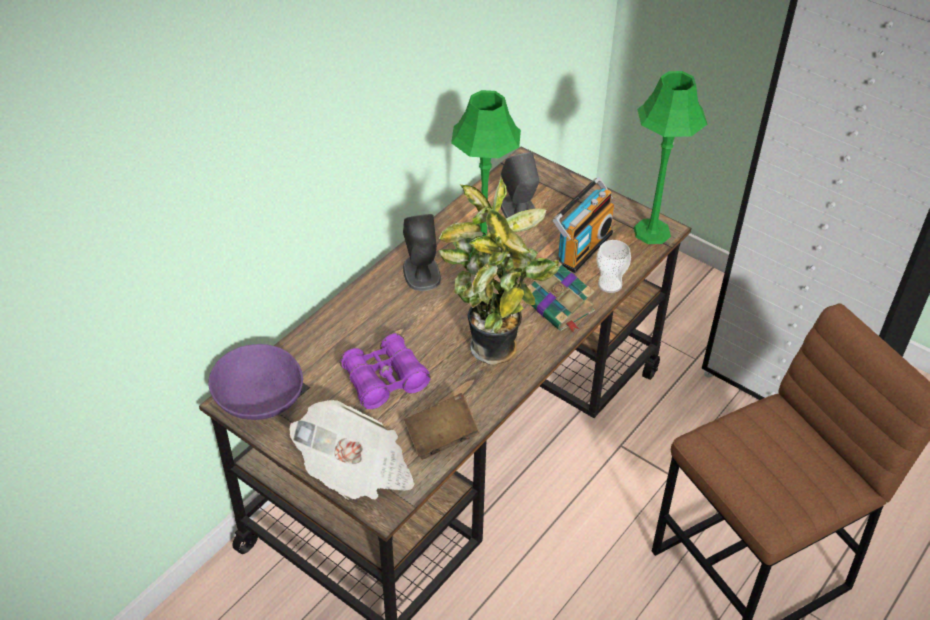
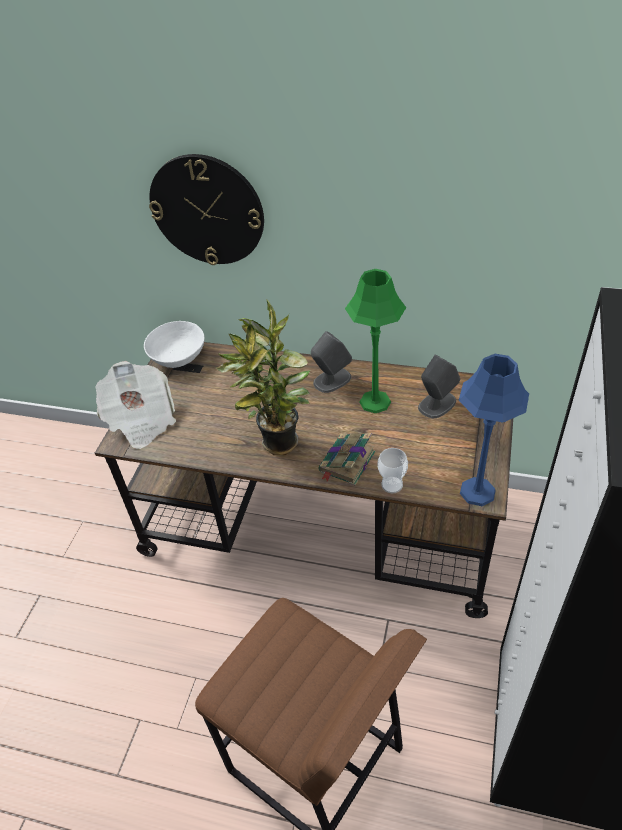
camera: 70 degrees right, 0 degrees up
(241, 170) = (207, 210): none -> wall clock
(258, 400) = (178, 356): purple bowl -> white bowl
(385, 380) = (221, 402): purple binoculars -> none
(441, 437) = (185, 447): brown book -> none
(581, 247) = (423, 453): radio -> none
(651, 232) = (477, 491): green table lamp -> blue table lamp

